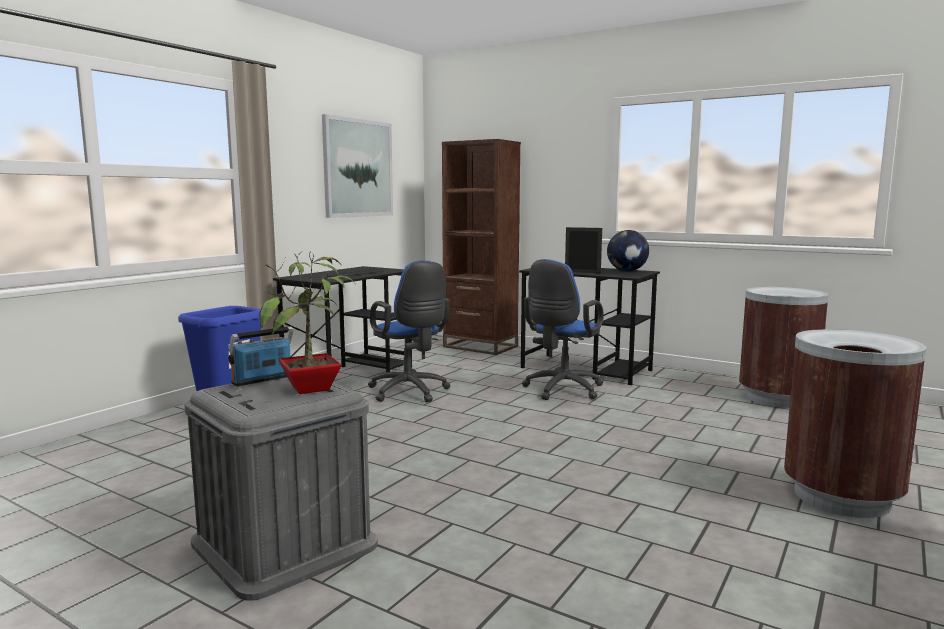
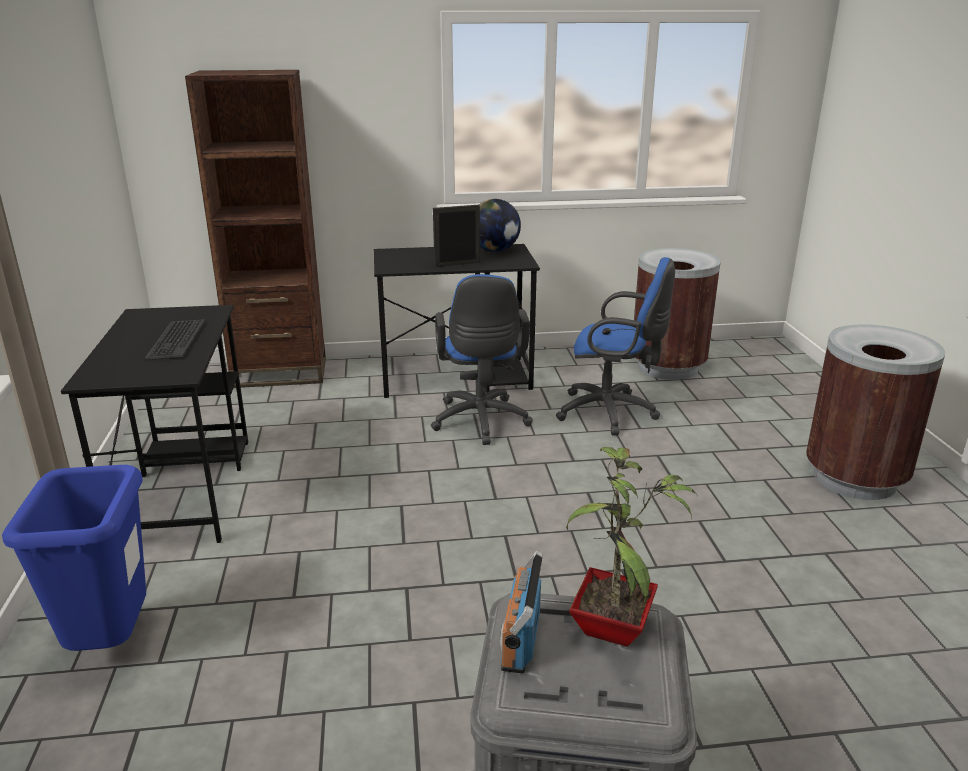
camera: 40 degrees left, 15 degrees up
(358, 168) = (61, 138): picture -> none
(410, 392) = (320, 492): blue office chair -> blue office chair (612, 413)

